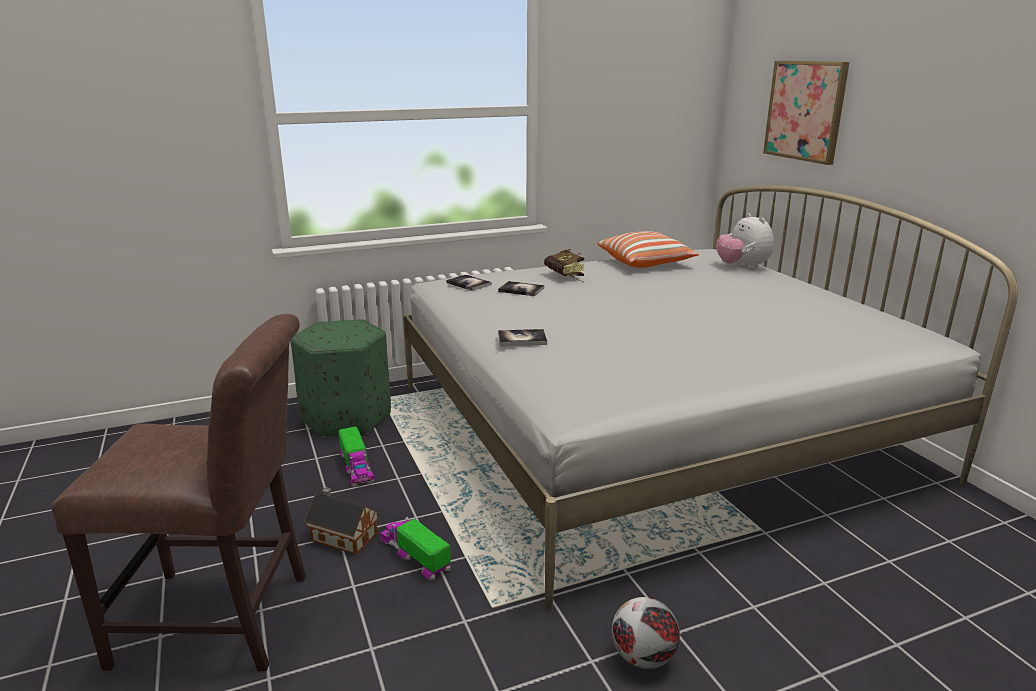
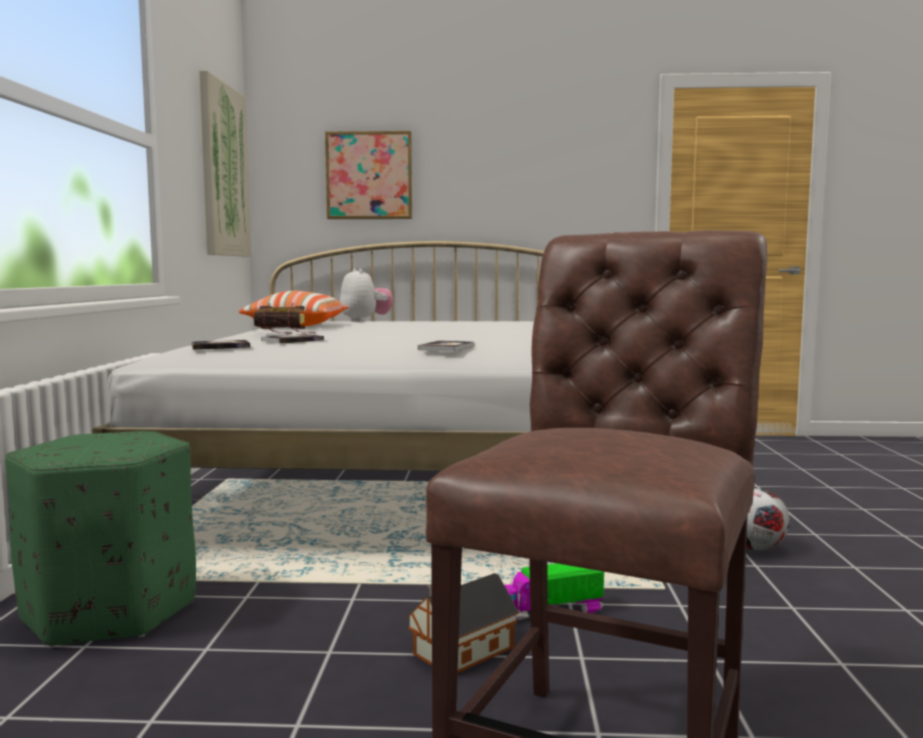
camera: 65 degrees left, 15 degrees down
(356, 467) = (283, 621): toy truck -> none
(665, 108) = (224, 171): none -> picture
(742, 267) = (365, 321): plush toy -> plush toy turned 120 degrees counterclockwise

